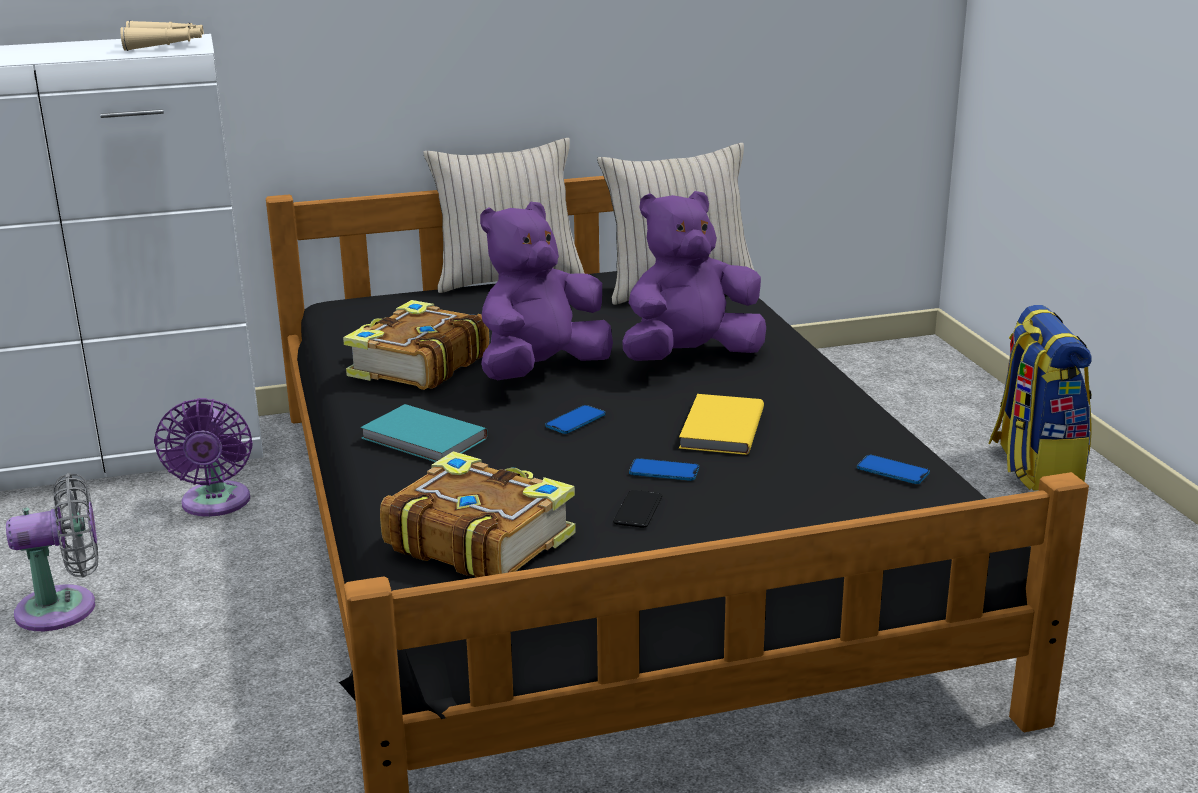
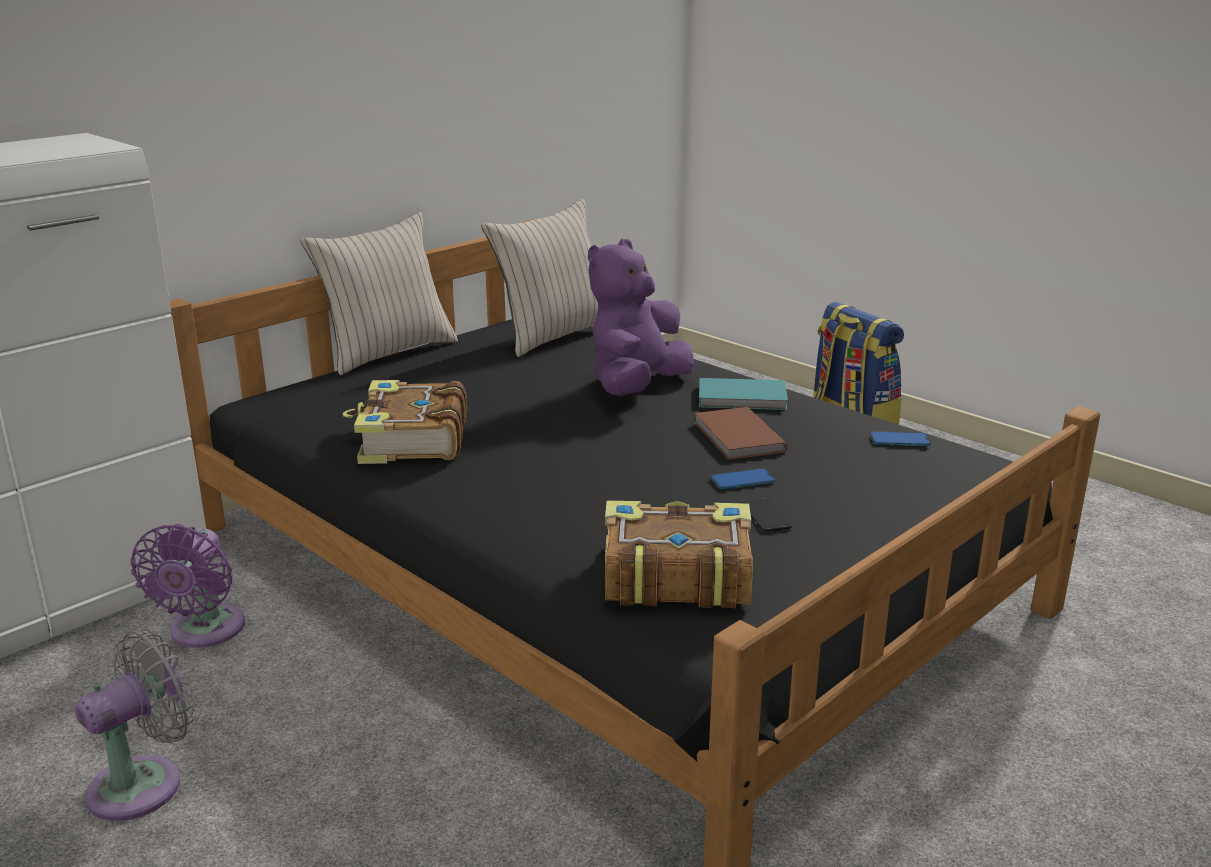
camera: 30 degrees left, 0 degrees up
(165, 45) = (65, 146): beige binoculars -> none
(215, 504) = (204, 632): purple fan -> purple fan turned 45 degrees clockwise
(423, 439) = (507, 503): turquoise book -> turquoise book (743, 398)
(541, 371) = (530, 422): purple plush toy -> none
(575, 421) = (617, 457): phone -> none
(719, 429) = (737, 438): yellow book -> brown book

